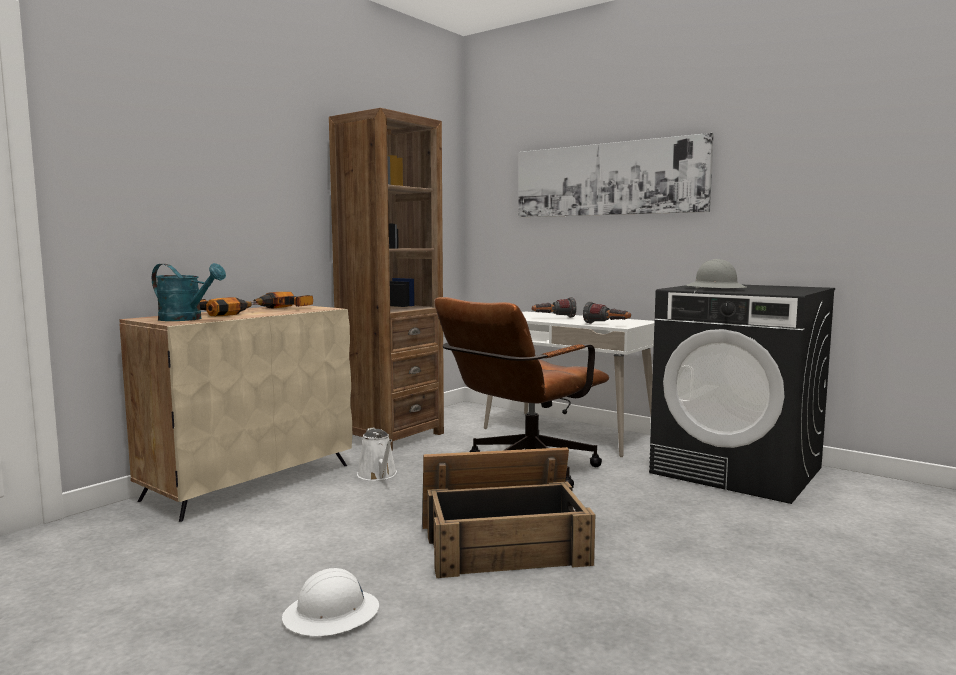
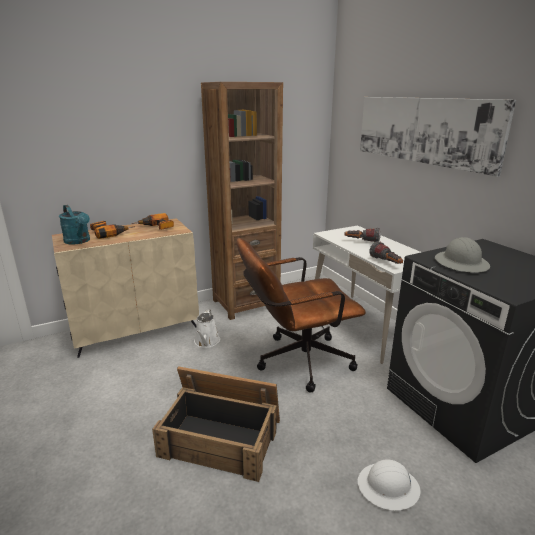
camera: 25 degrees right, 15 degrees up
(331, 615) = (77, 469): white hard hat -> white hard hat (388, 487)

